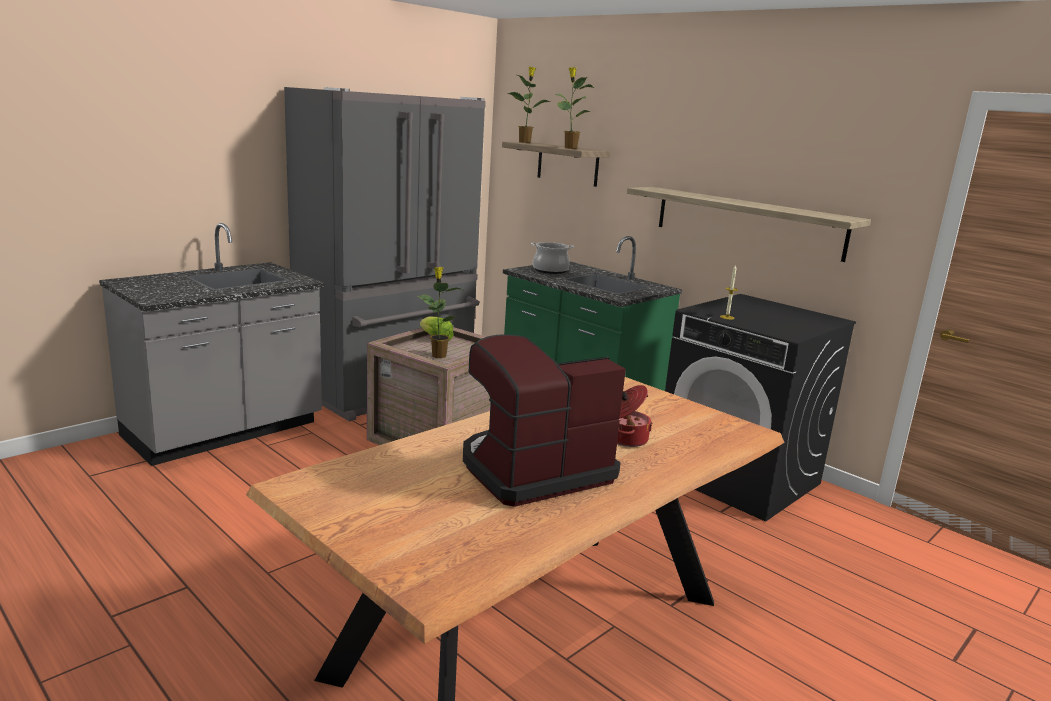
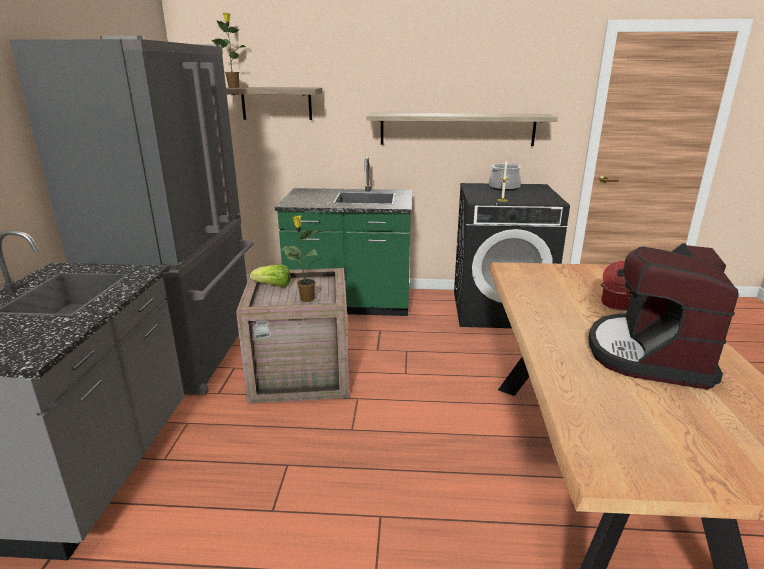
camera: 40 degrees left, 5 degrees up
(550, 270) = (307, 198): cooking pot -> cooking pot (504, 188)
(569, 148) = (293, 88): potted plant -> none

